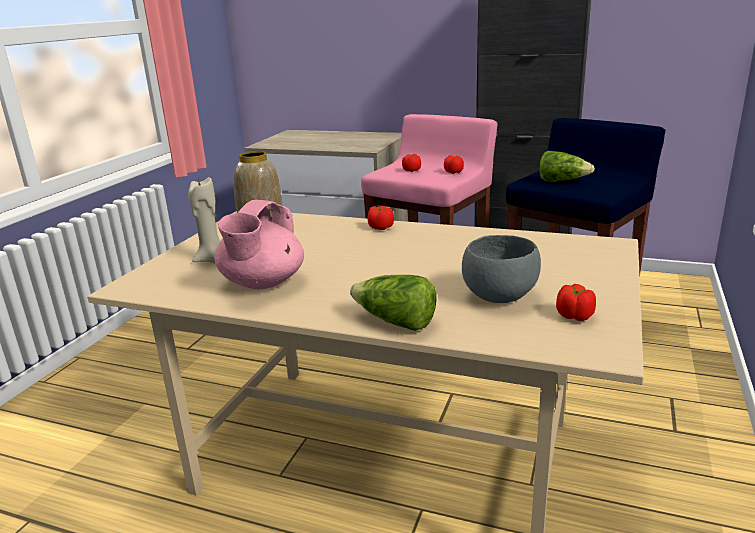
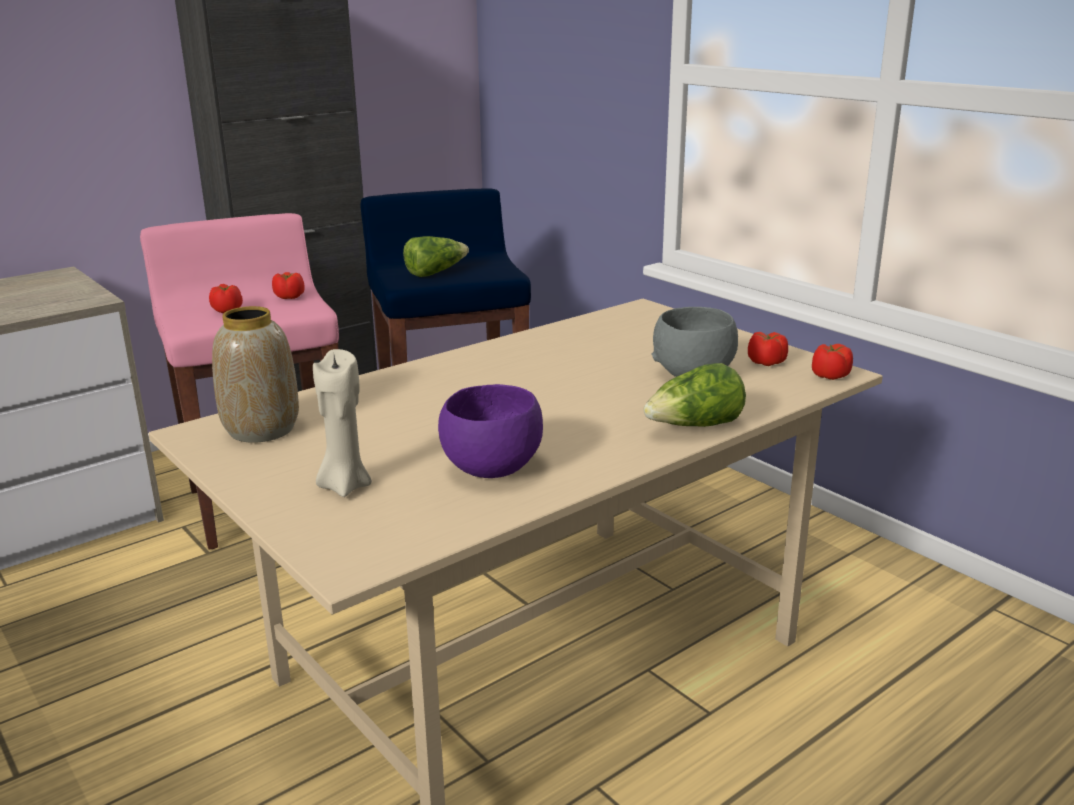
camera: 60 degrees left, 0 degrees up
(262, 283) = (492, 469): pink teapot -> purple bowl
(380, 227) = (421, 372): tomato -> tomato (829, 376)

